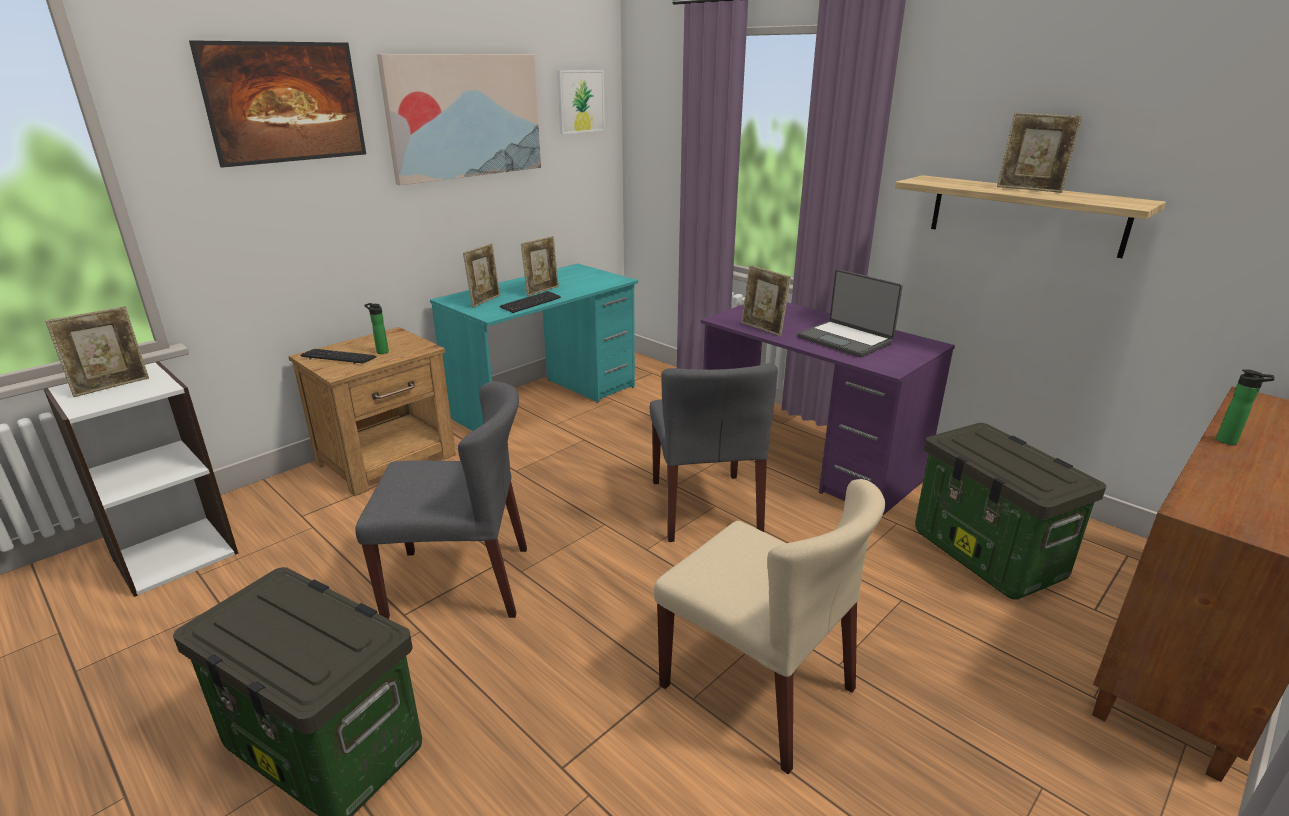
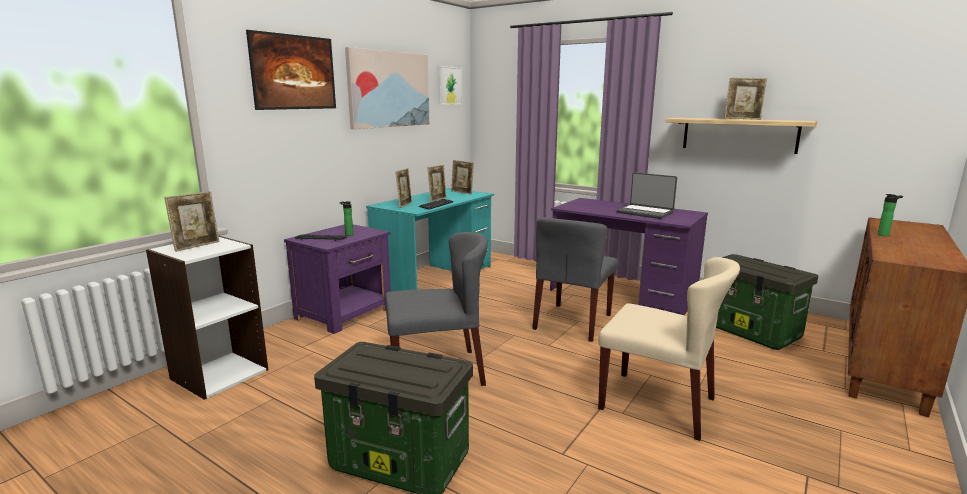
camera: 10 degrees left, 10 degrees down
(389, 459) = (345, 313): brown nightstand -> purple nightstand
(705, 507) = (572, 322): grey chair -> grey chair turned 45 degrees clockwise
(762, 329) = (592, 210): picture frame -> picture frame (462, 192)

